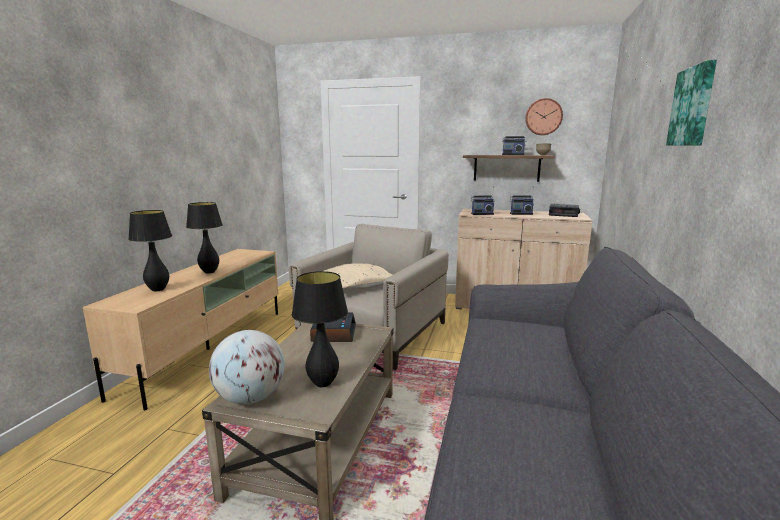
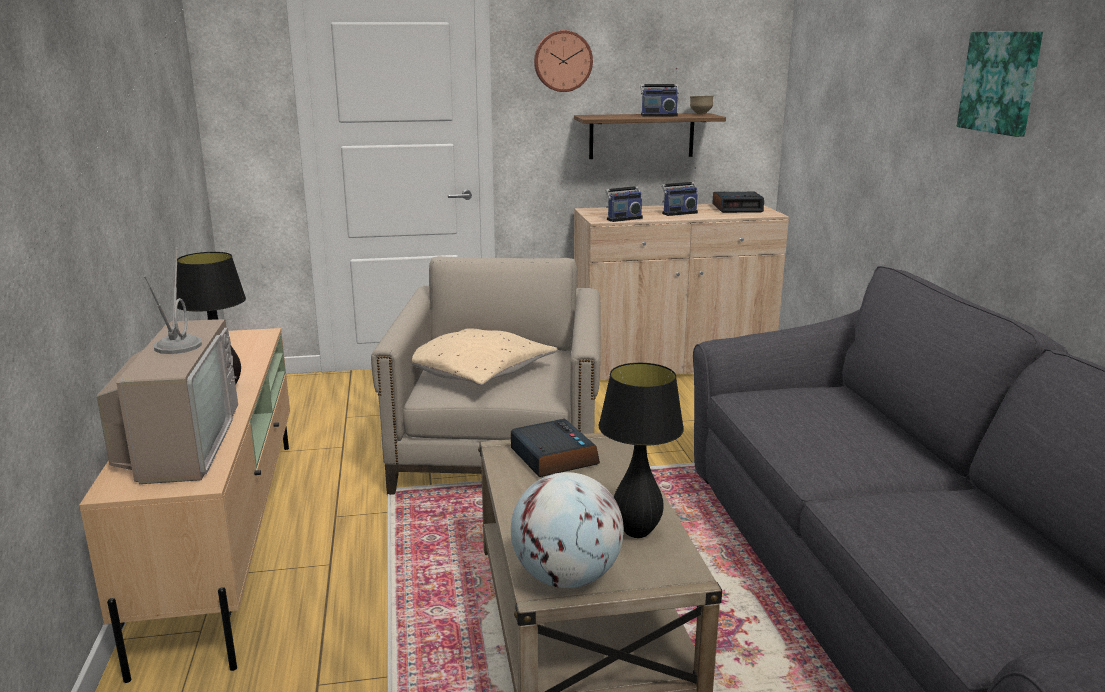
camera: 25 degrees left, 5 degrees up
(158, 290) = (179, 442): black table lamp -> television
(543, 117) = (696, 50): wall clock -> wall clock (562, 61)

